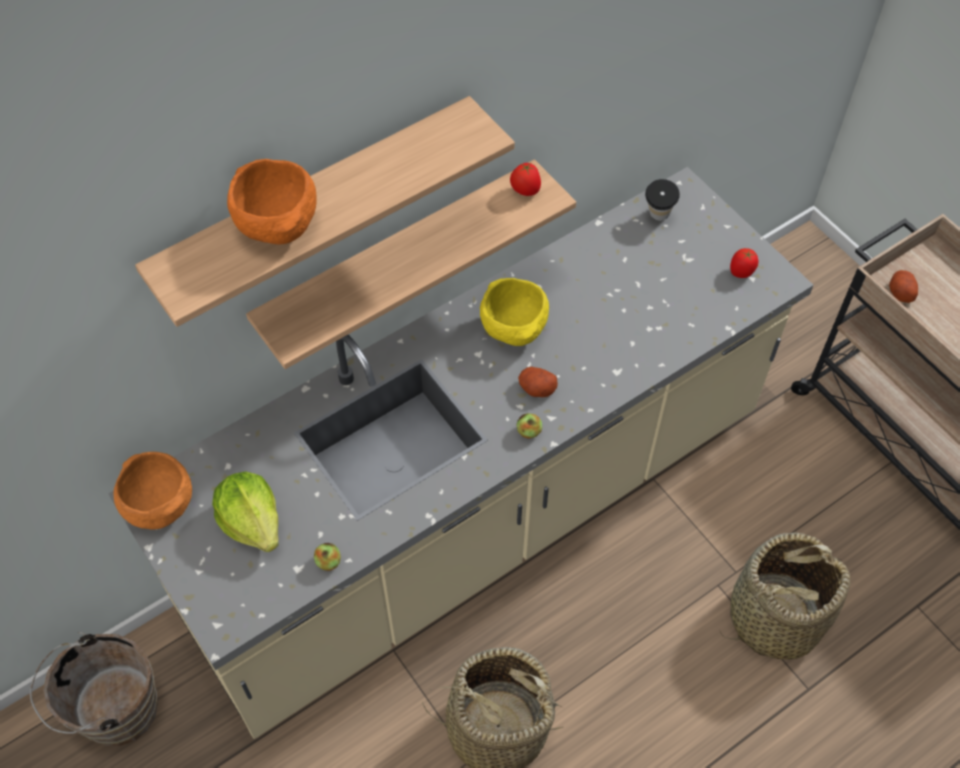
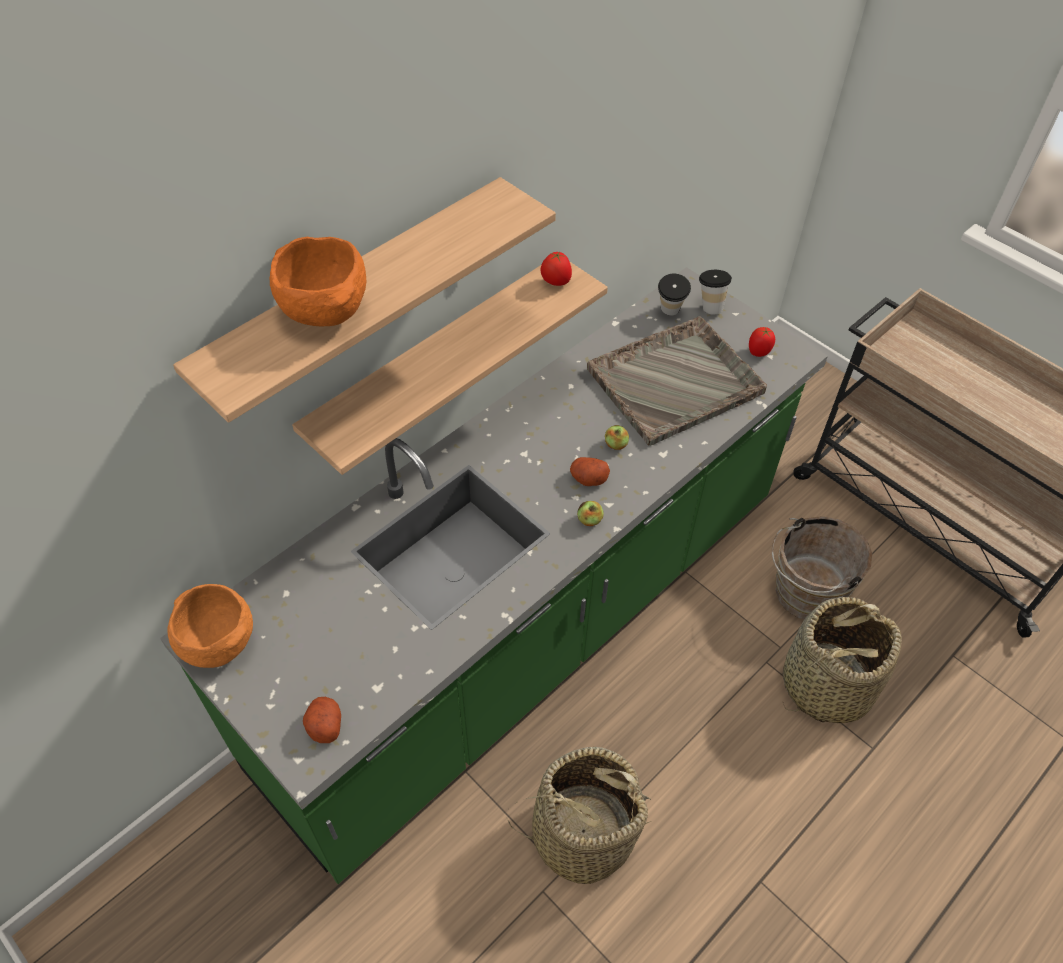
camera: 10 degrees left, 5 degrees down
(112, 710) = (182, 879): brown bucket -> brown bucket (802, 594)
(252, 521) = (321, 645): lettuce -> none
(328, 562) = (408, 676): apple -> apple (615, 444)
(480, 519) = (528, 631): beige counter -> green counter
(515, 331) = (556, 428): yellow bowl -> none
(648, 294) = (676, 381): none -> grey tray
(702, 215) = (710, 306): none -> cup
(900, 292) = (897, 361): potato -> potato (324, 725)

